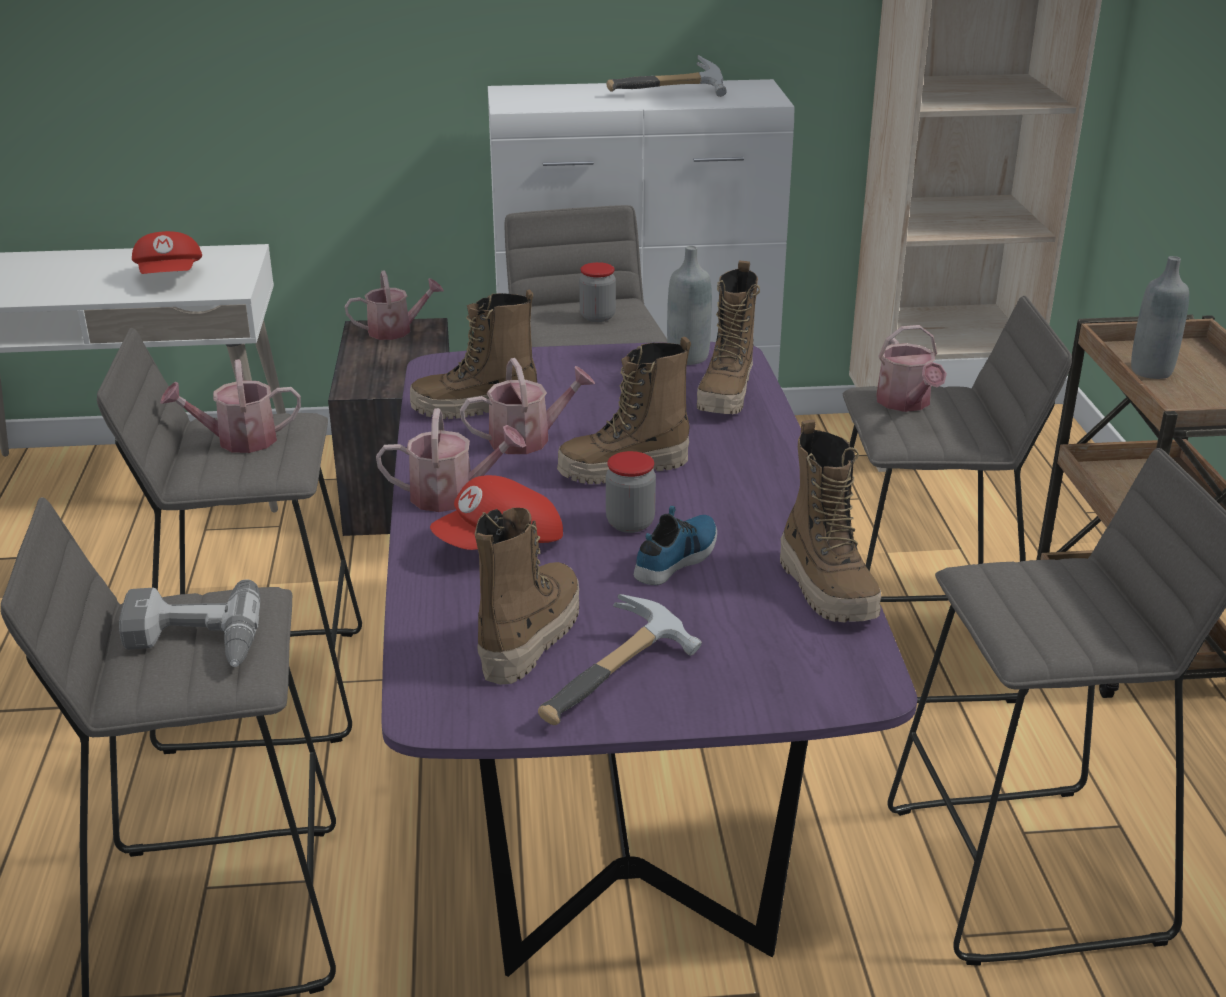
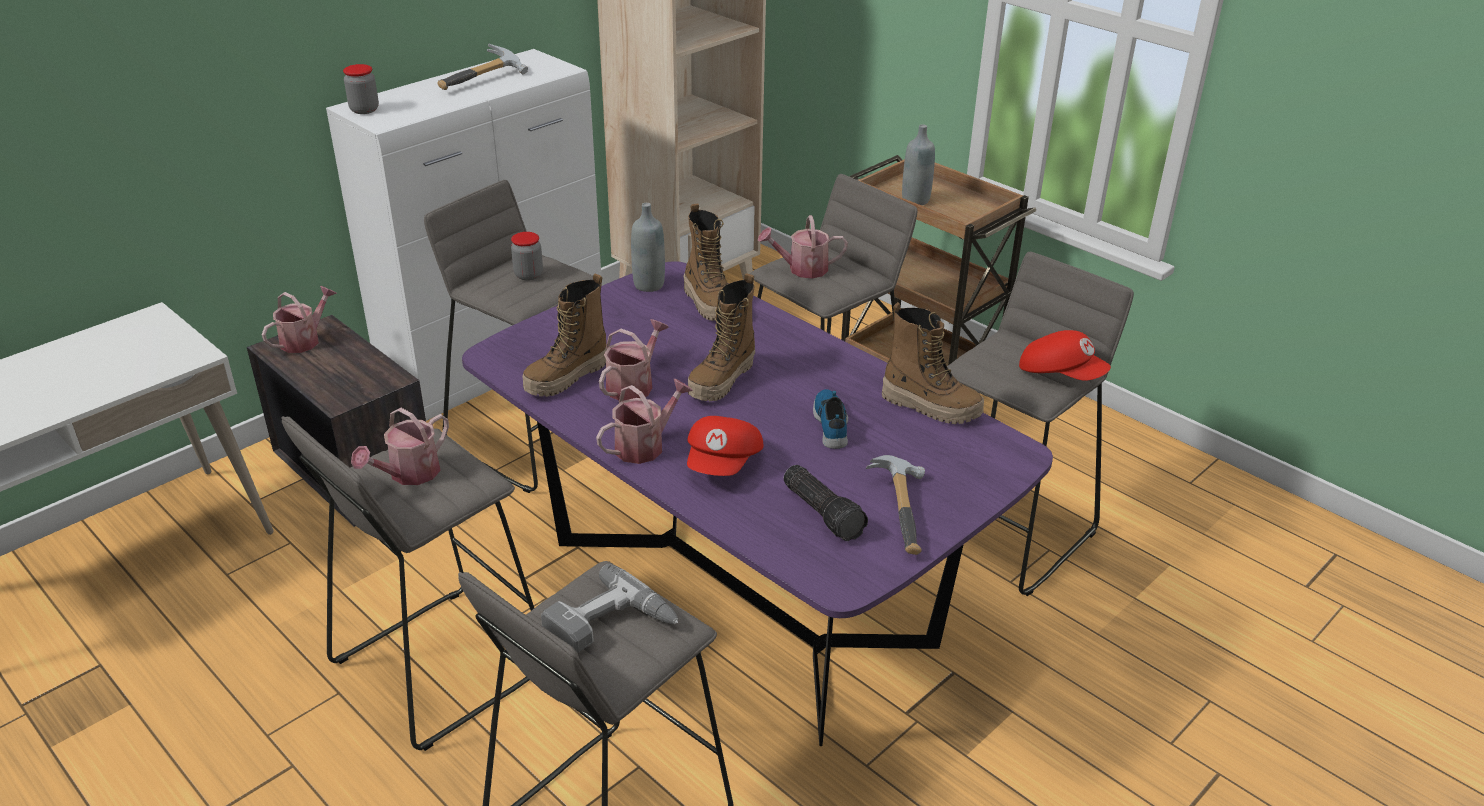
camera: 40 degrees left, 5 degrees up
(171, 277) = (119, 363): red cap -> red cap (1061, 374)
(529, 637) = (824, 512): boot -> flashlight
(630, 523) = (776, 414): jar -> jar (364, 110)
(906, 403) = (802, 269): watering can -> watering can turned 135 degrees clockwise

